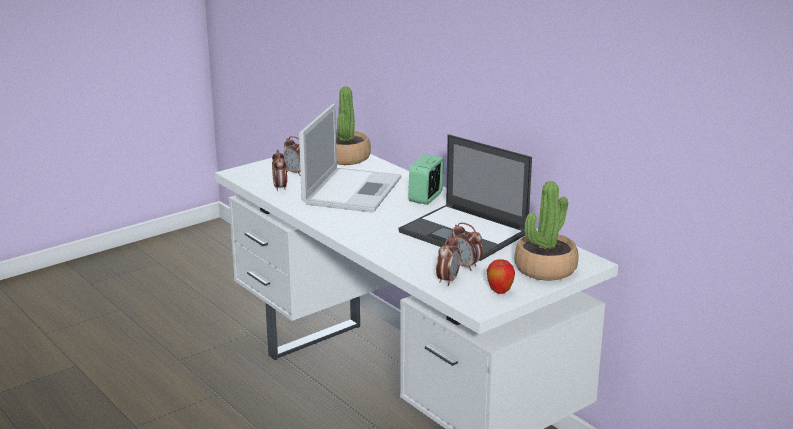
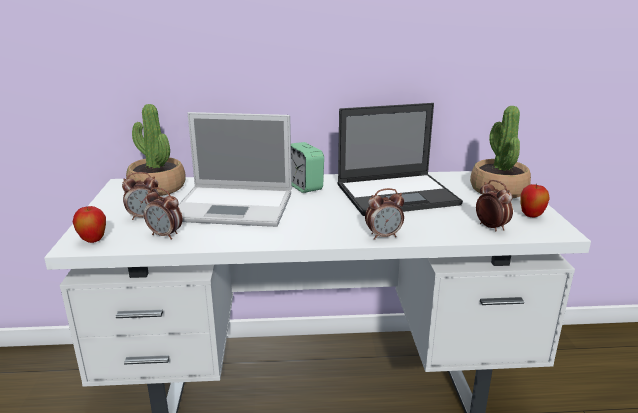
camera: 55 degrees left, 0 degrees up
(247, 174) = (93, 241): none -> apple
(352, 190) = (236, 206): laptop -> laptop turned 135 degrees clockwise
(465, 266) = (466, 213): alarm clock -> alarm clock (383, 236)

